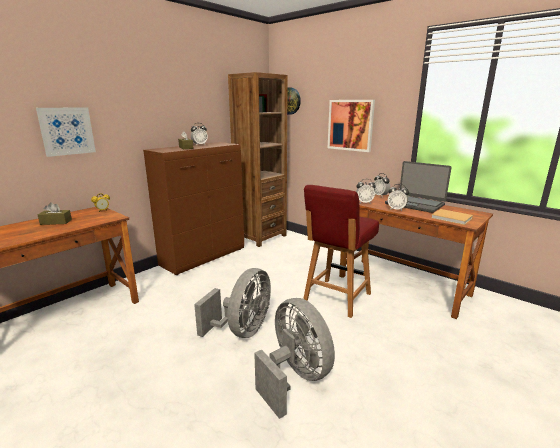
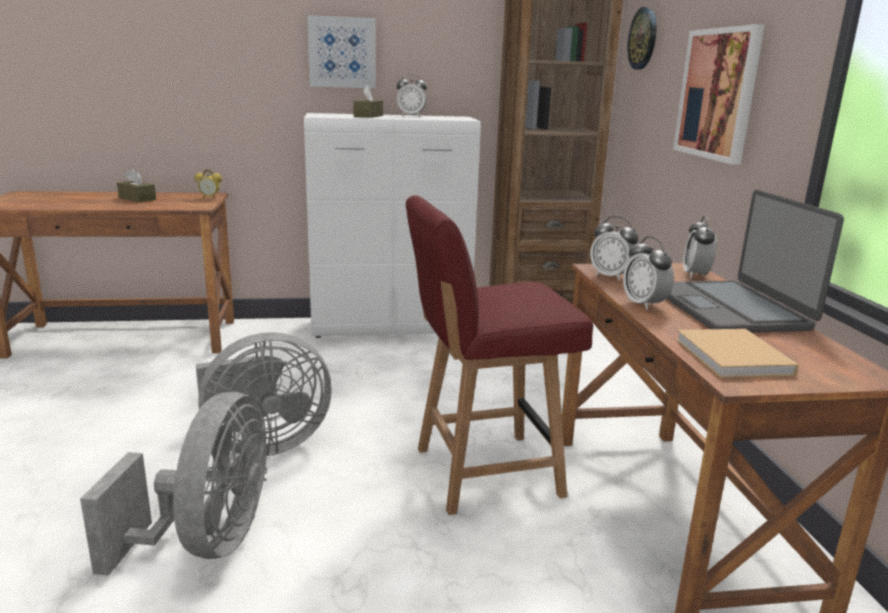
camera: 40 degrees right, 0 degrees up
(67, 131) = (191, 71): picture -> picture (342, 52)
(204, 257) = (392, 327): brown cabinet -> white cabinet

